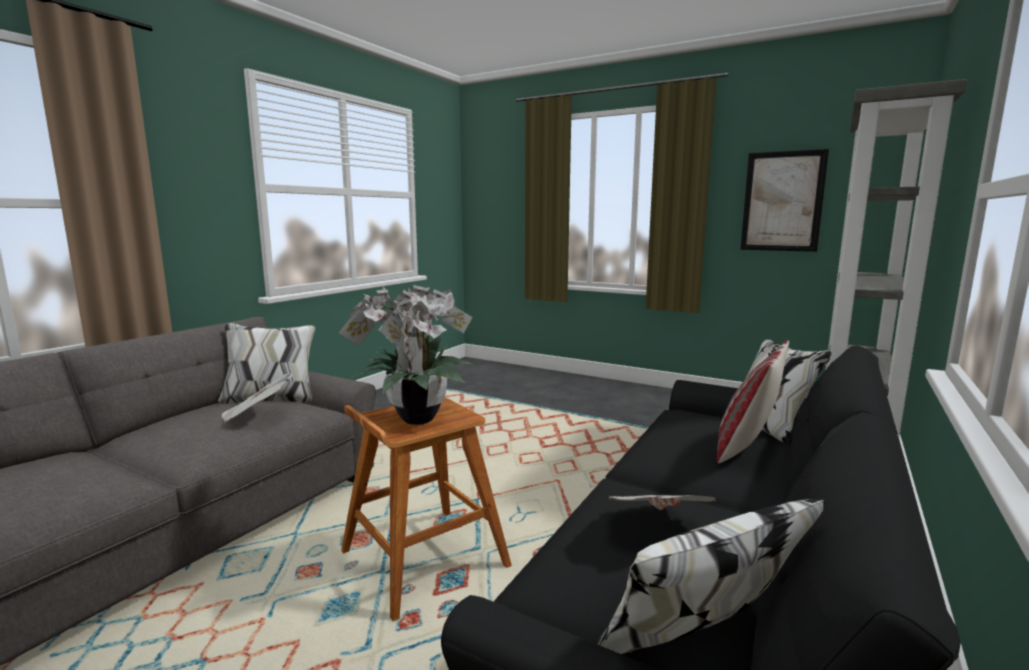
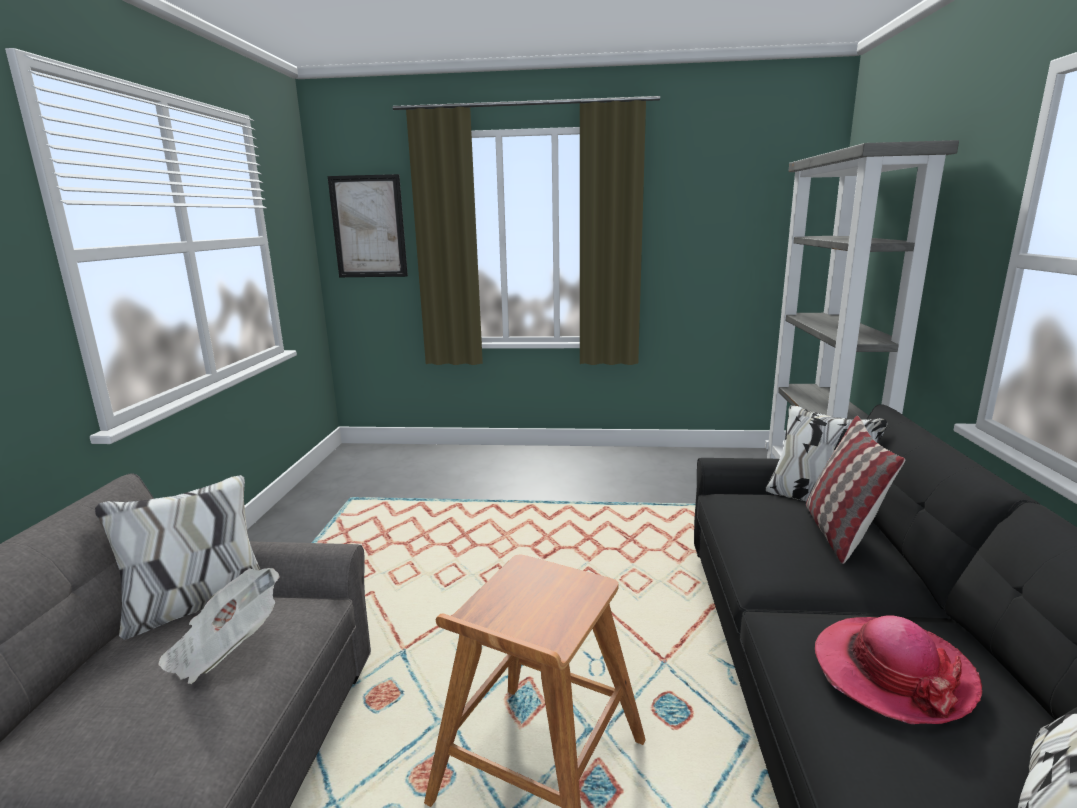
camera: 25 degrees left, 5 degrees up
(413, 419) = (536, 608): potted plant -> none
(658, 525) = (891, 671): newspaper -> hat
(782, 201) = (715, 240): picture -> picture (368, 227)

